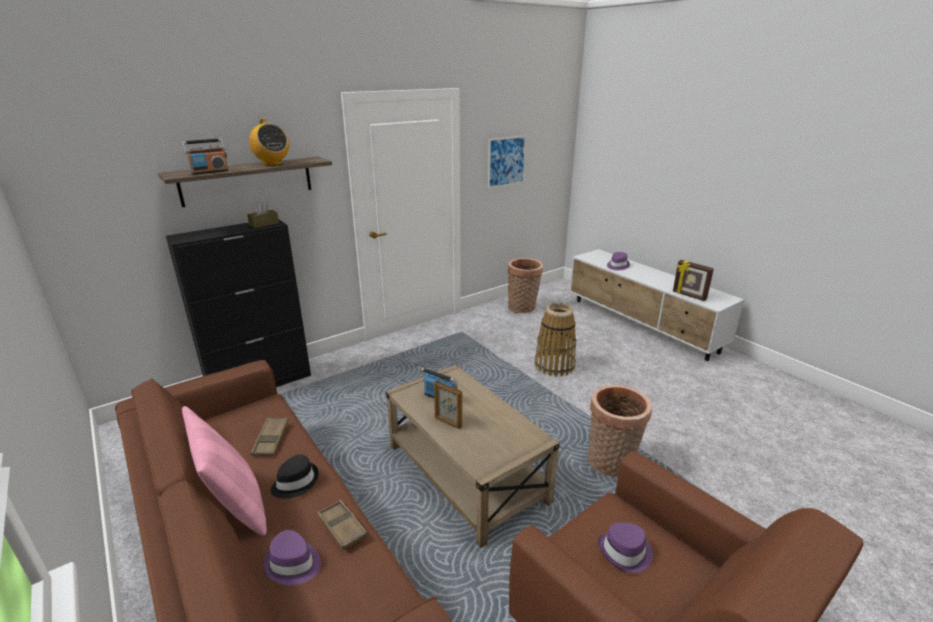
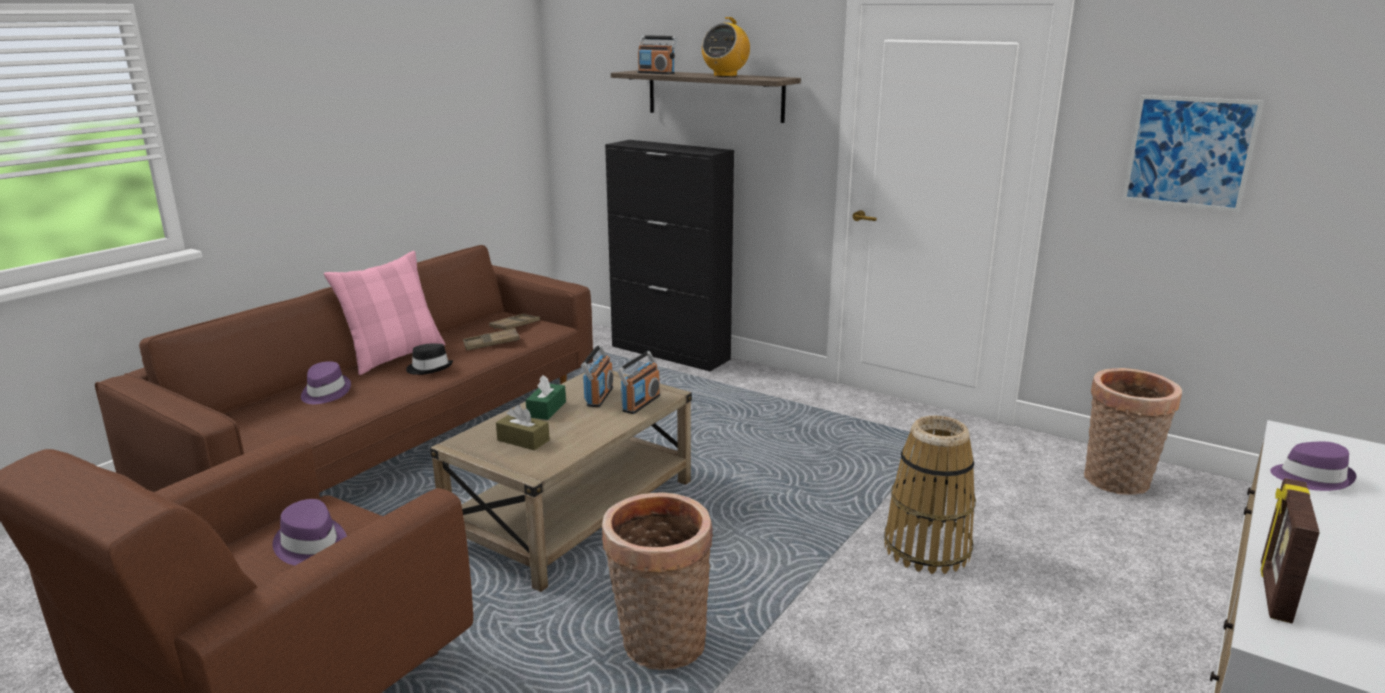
camera: 70 degrees right, 5 degrees down
(264, 224) = (703, 150): brown tissue box -> brown tissue box (523, 440)
(342, 527) = (369, 400): brown tray -> brown tray (515, 326)
(448, 422) = (546, 409): picture frame -> green tissue box
(461, 384) = (640, 403): none -> radio

